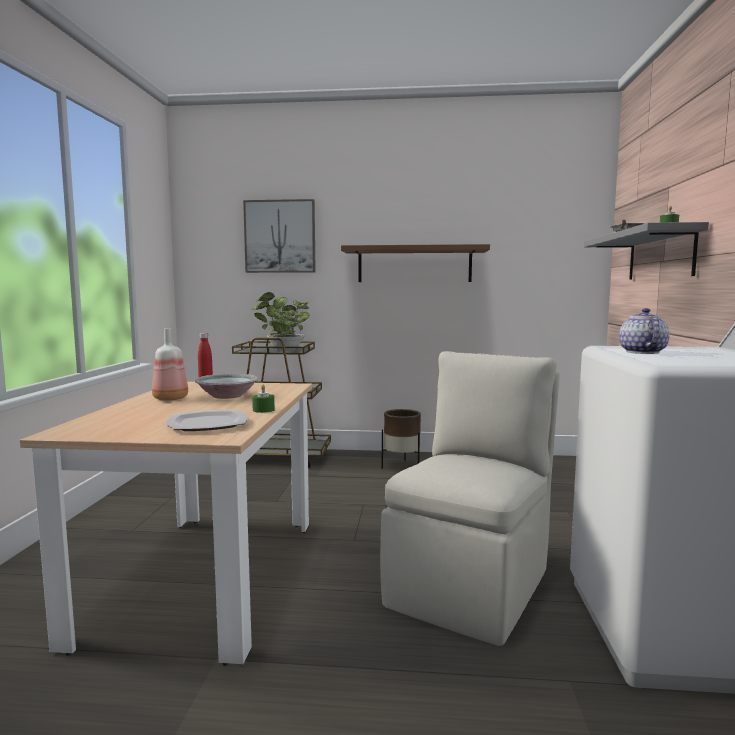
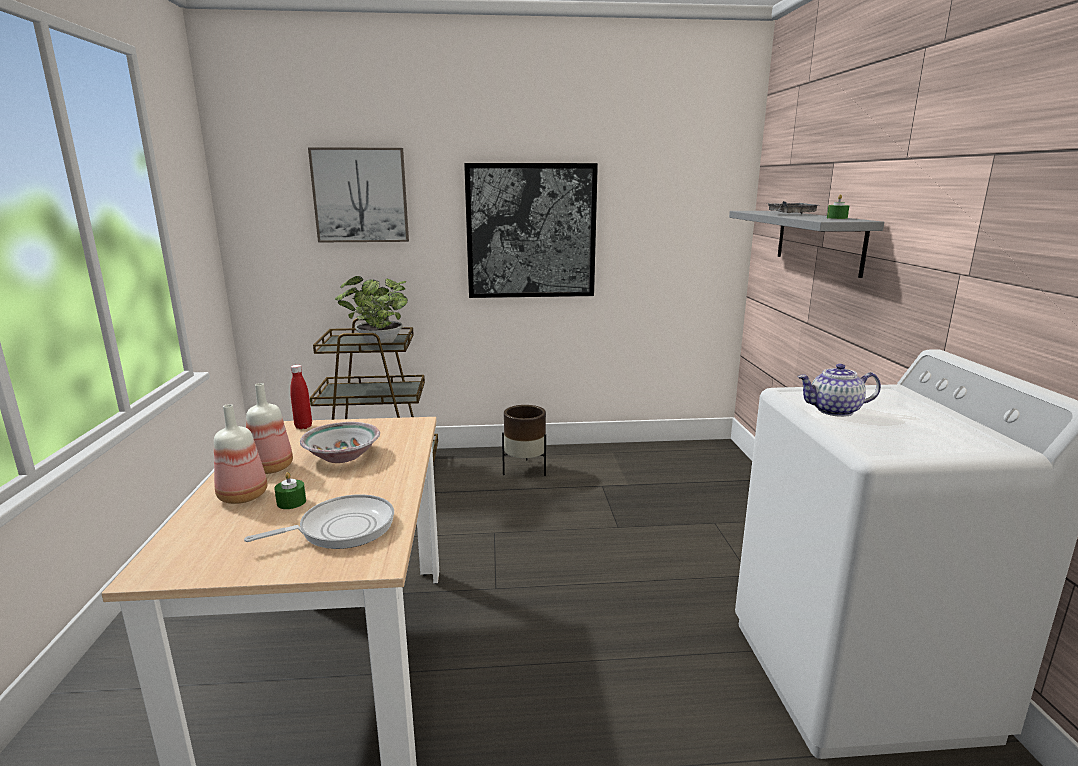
camera: 10 degrees left, 10 degrees up
(143, 408) = (243, 496): none -> bottle
(206, 423) = (341, 529): plate -> frying pan
(263, 410) = (400, 488): green candle -> green candle (291, 502)
(414, 265) = (531, 231): brown shelf -> picture
(471, 585) = (636, 641): beige chair -> none
(641, 352) = (834, 411): teapot -> teapot turned 90 degrees counterclockwise

